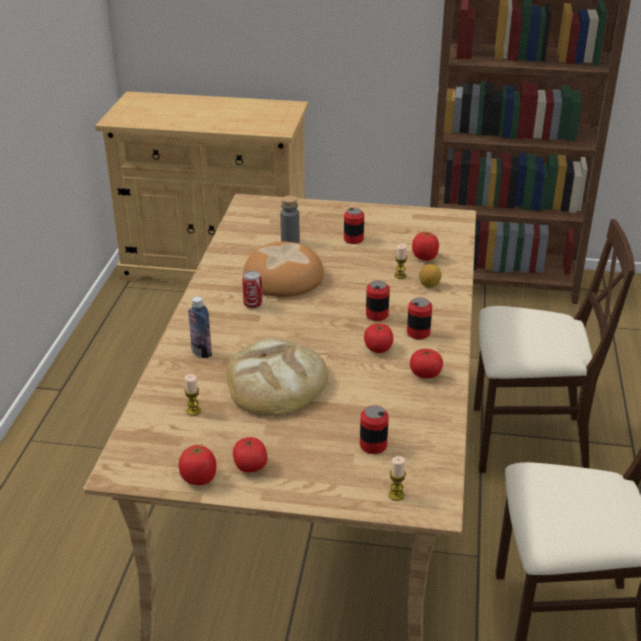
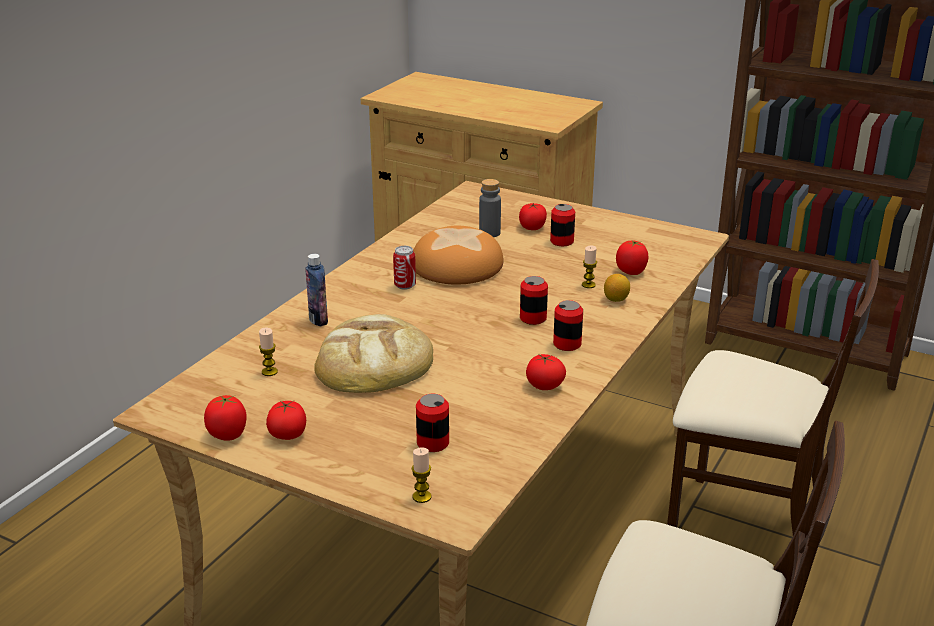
camera: 20 degrees right, 5 degrees down
(378, 348) = (510, 351): tomato -> tomato (532, 227)

